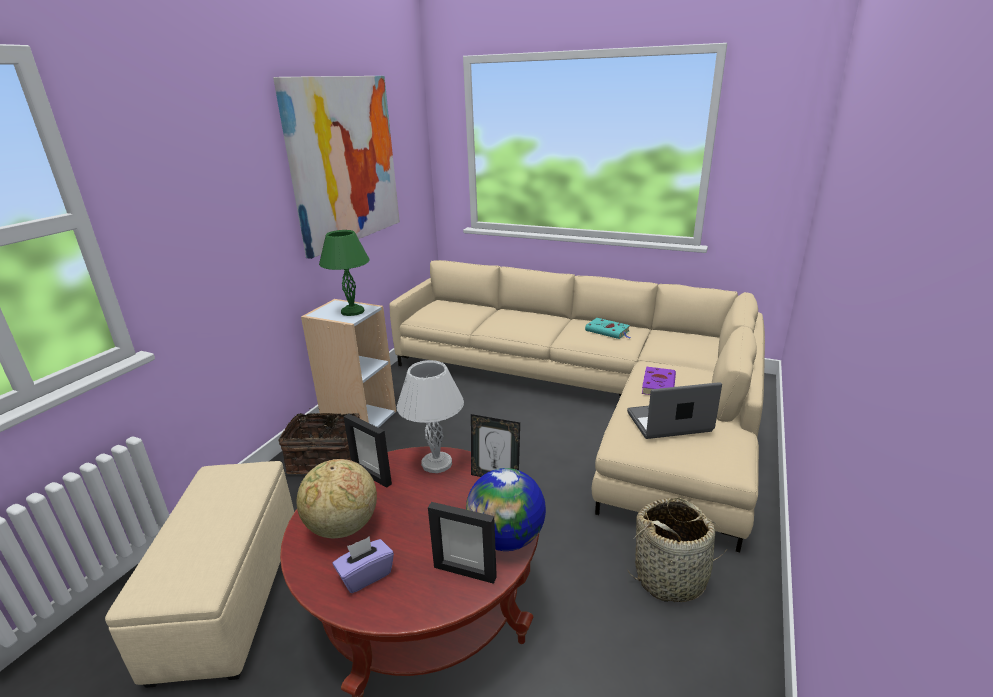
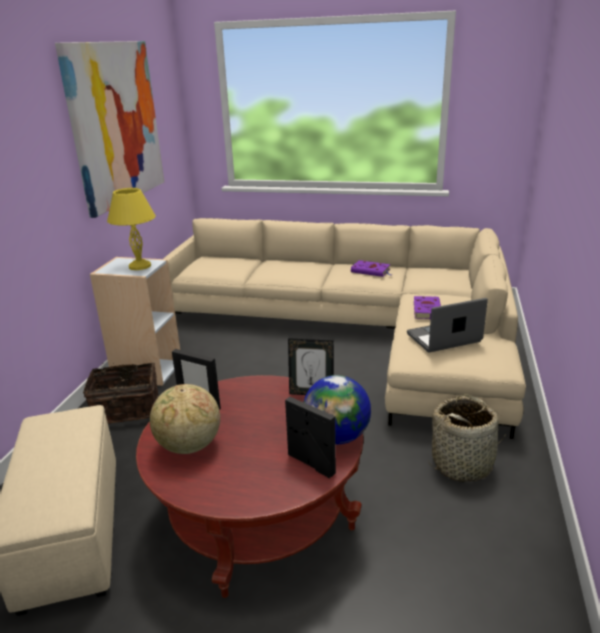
camera: 10 degrees left, 0 degrees up
(352, 312) = (139, 266): green table lamp -> yellow table lamp
(365, 575) = (225, 478): purple tissue box -> none
(435, 463) = (254, 389): white table lamp -> none
(465, 571) = (310, 464): picture frame -> picture frame turned 150 degrees counterclockwise
(608, 331) = (371, 271): turquoise book -> purple book

